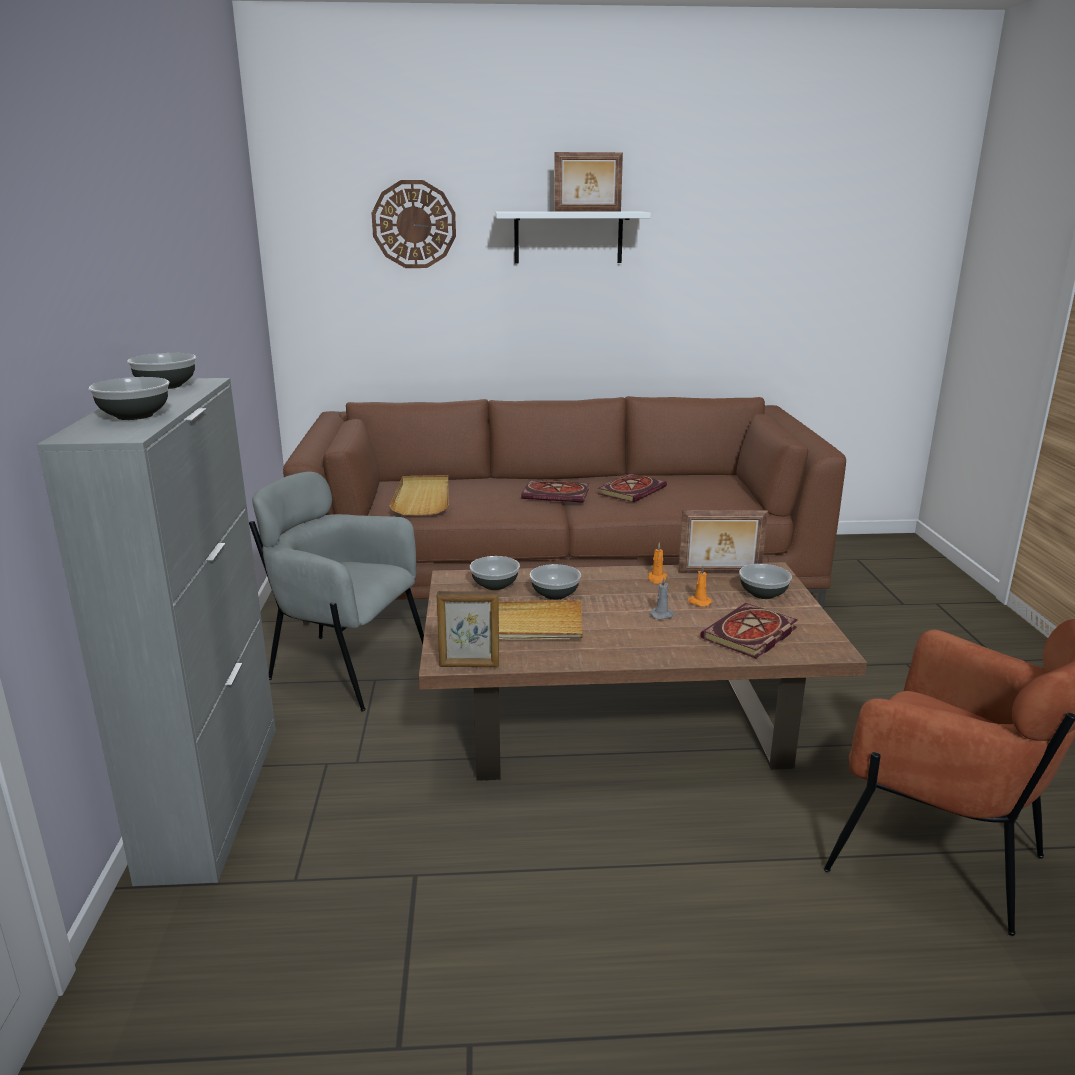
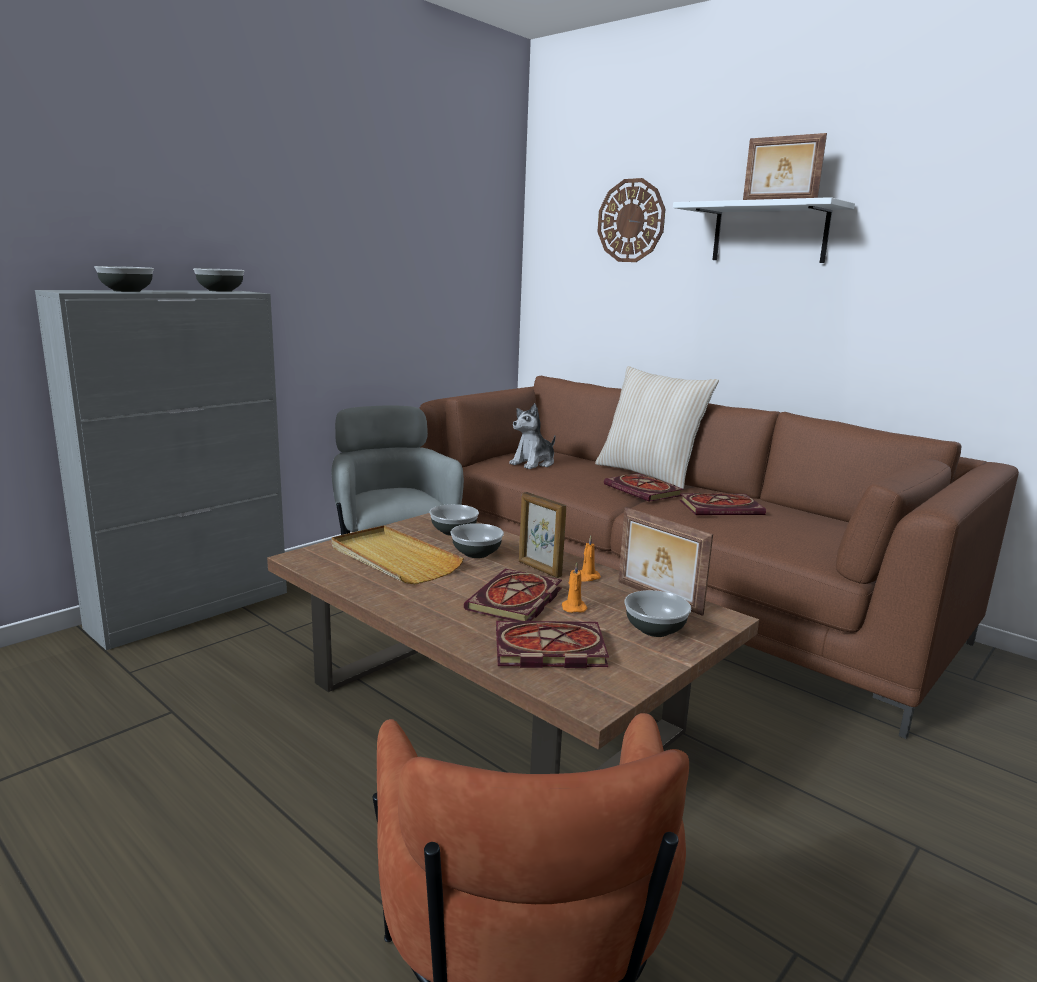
camera: 45 degrees right, 5 degrees down
(422, 498) = (533, 463): beige tray -> plush toy
(469, 666) = (304, 566): picture frame -> picture frame (539, 569)
(520, 478) = (649, 474): none -> beige pillow
(662, 615) = (515, 601): grey candle -> book

